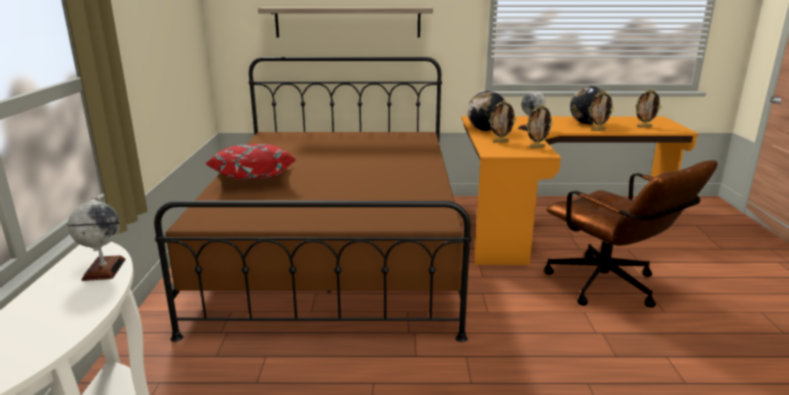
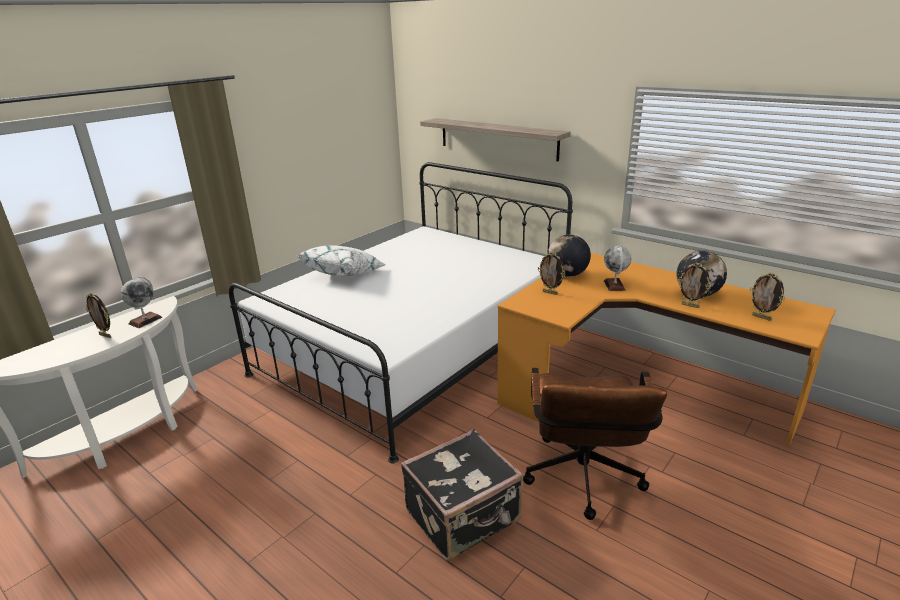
camera: 40 degrees right, 5 degrees up
(254, 180) = (344, 274): red pillow -> white pillow
(337, 251) = (414, 349): brown bed -> white bed
(537, 147) = (570, 309): picture frame -> picture frame (106, 335)
(580, 348) = (464, 517): none -> black suitcase

